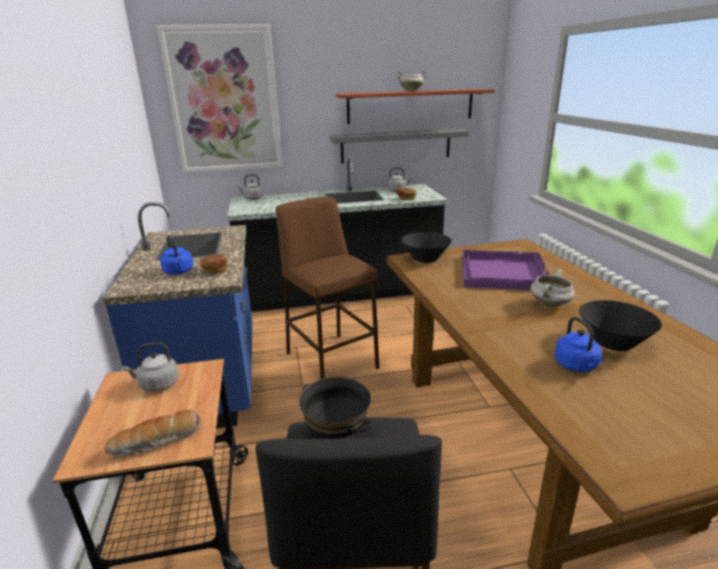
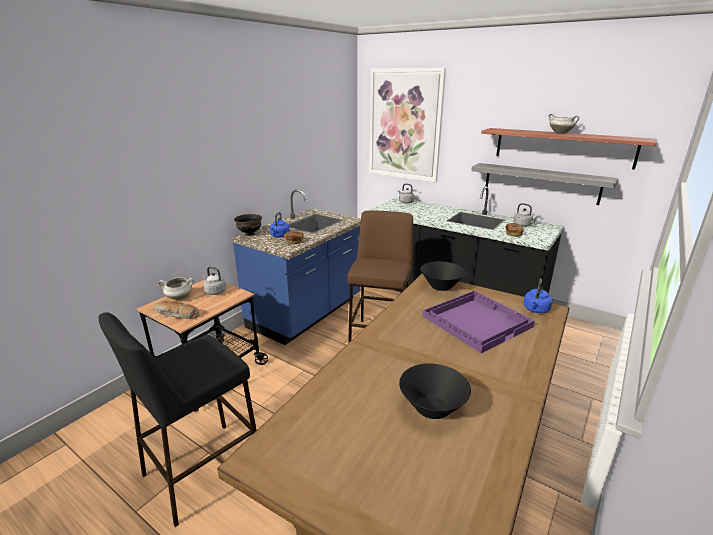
camera: 45 degrees right, 0 degrees up
(337, 433) = (205, 347): black bowl -> black bowl (250, 234)
(550, 305) = (453, 360): white cooking pot -> white cooking pot (179, 298)
(577, 366) = (370, 401): blue kettle -> blue kettle (536, 310)

